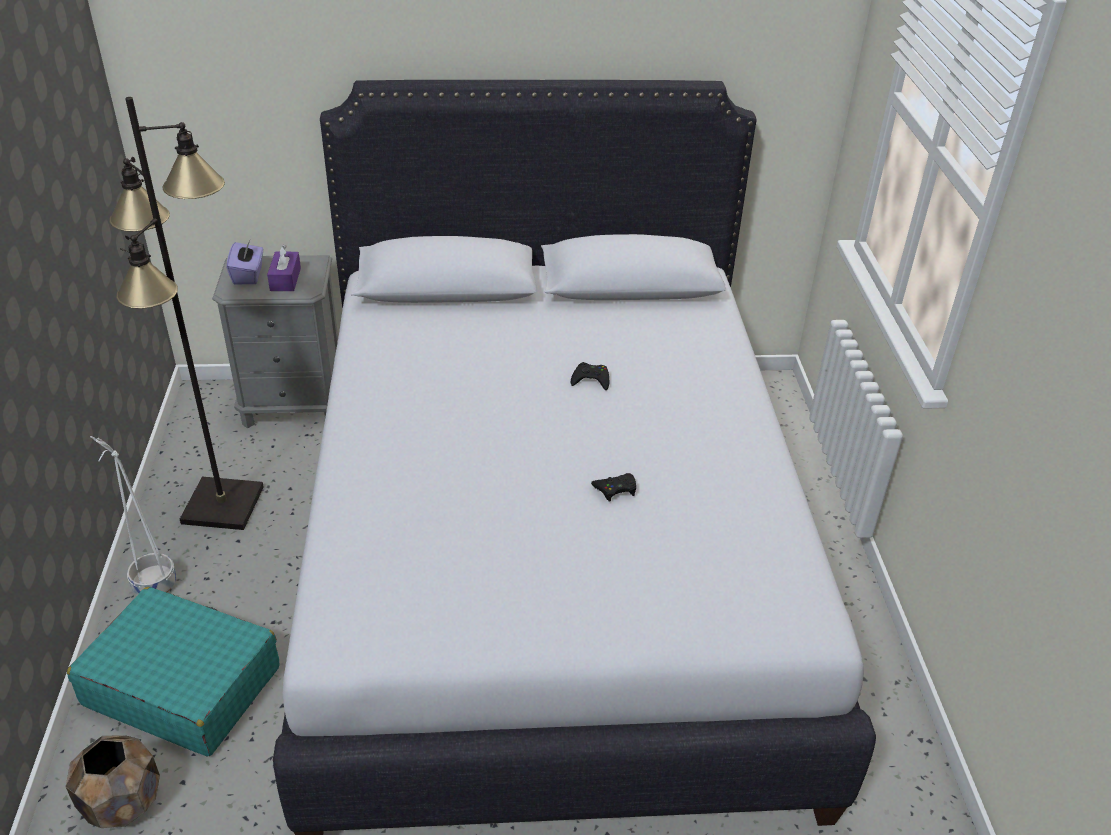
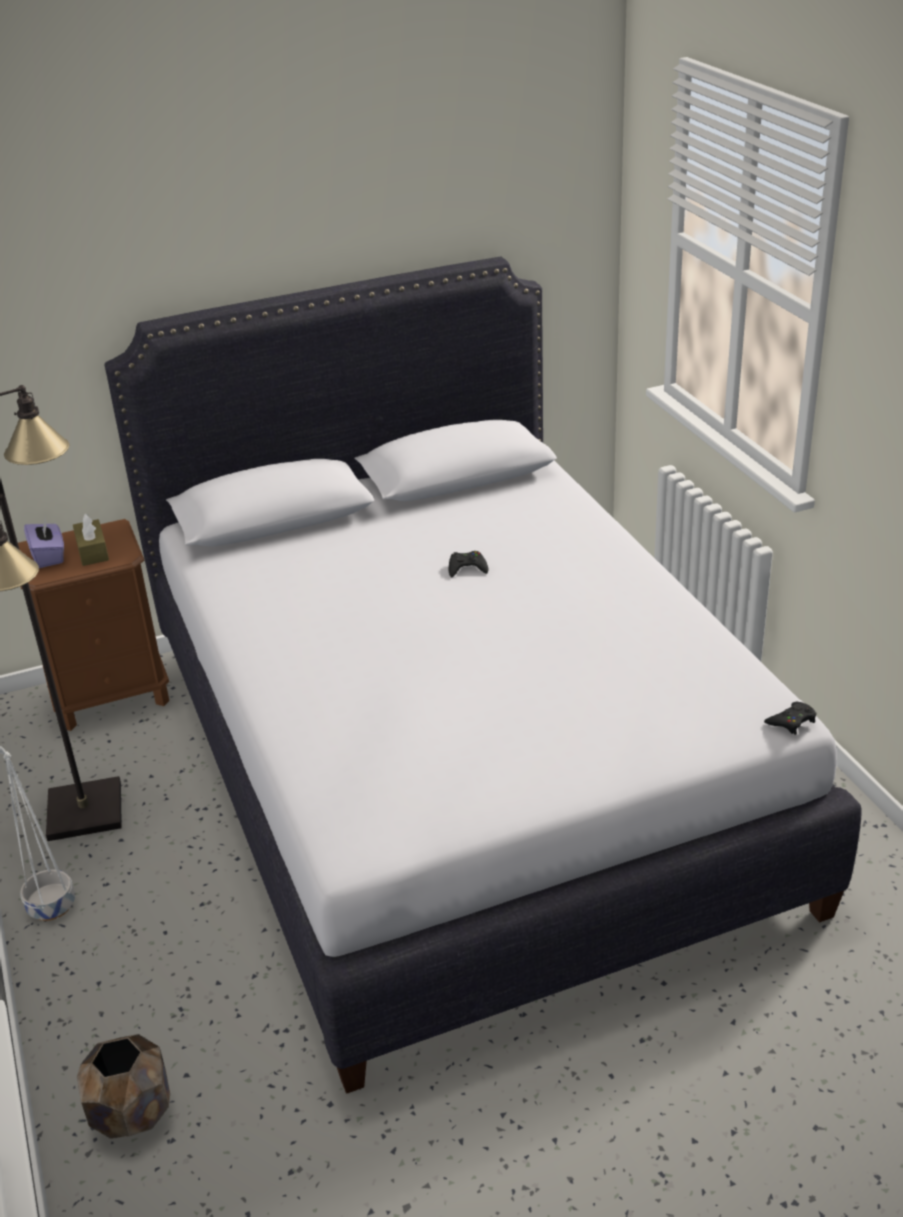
camera: 15 degrees left, 5 degrees down
(182, 685) = (136, 989): turquoise suitcase -> none
(285, 279) = (92, 551): purple tissue box -> brown tissue box
(294, 405) = (111, 695): grey nightstand -> brown nightstand
(615, 489) = (544, 654): black game controller -> black game controller (791, 721)

